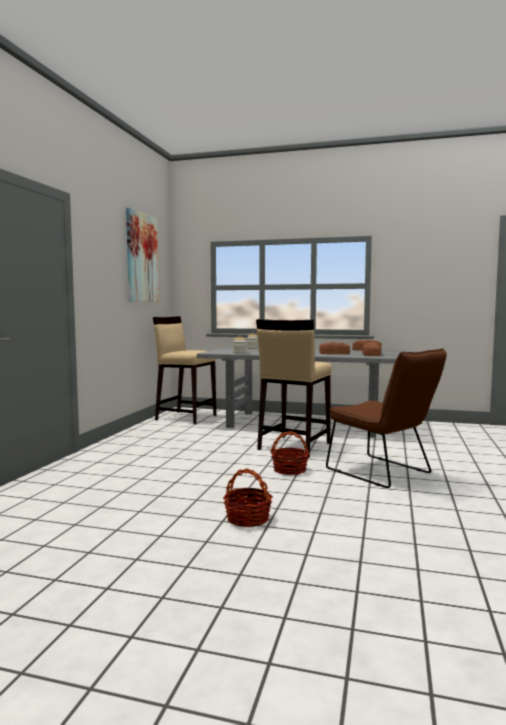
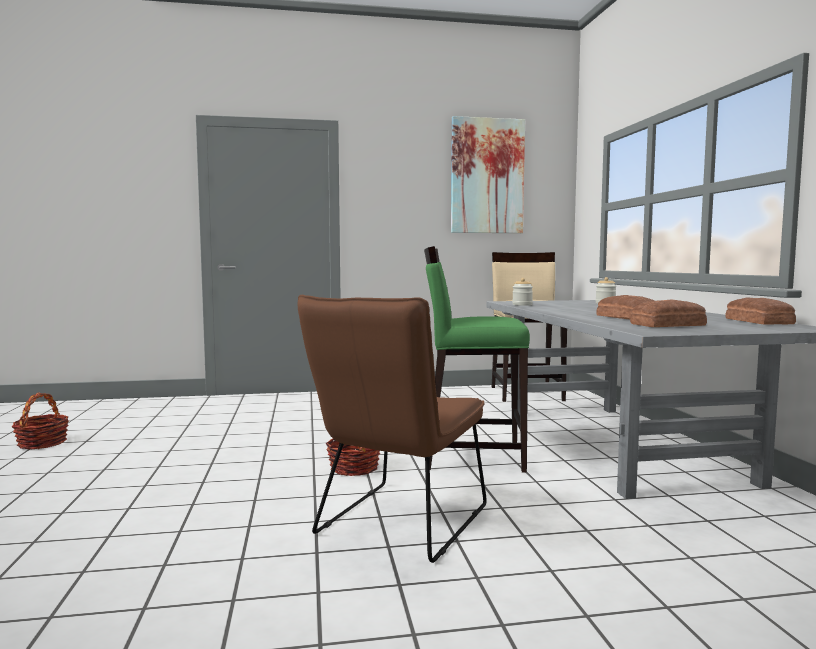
camera: 65 degrees right, 0 degrees up
(247, 519) = (166, 474): basket -> basket (42, 443)
(293, 446) = (472, 455): beige stool -> green stool

